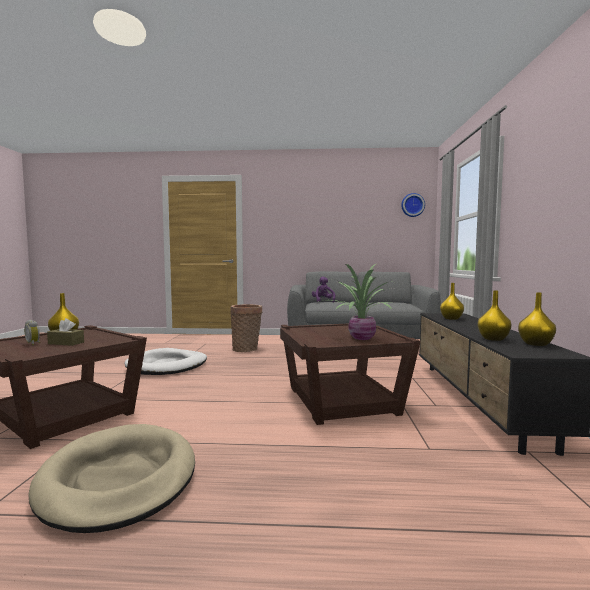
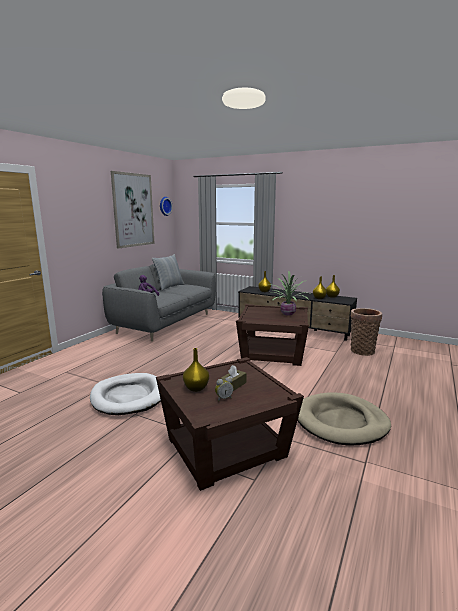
camera: 65 degrees left, 10 degrees up
(246, 349) = (121, 358): basket -> basket (362, 350)
(355, 210) = (133, 210): none -> picture
(379, 301) = (169, 286): none -> pillow

